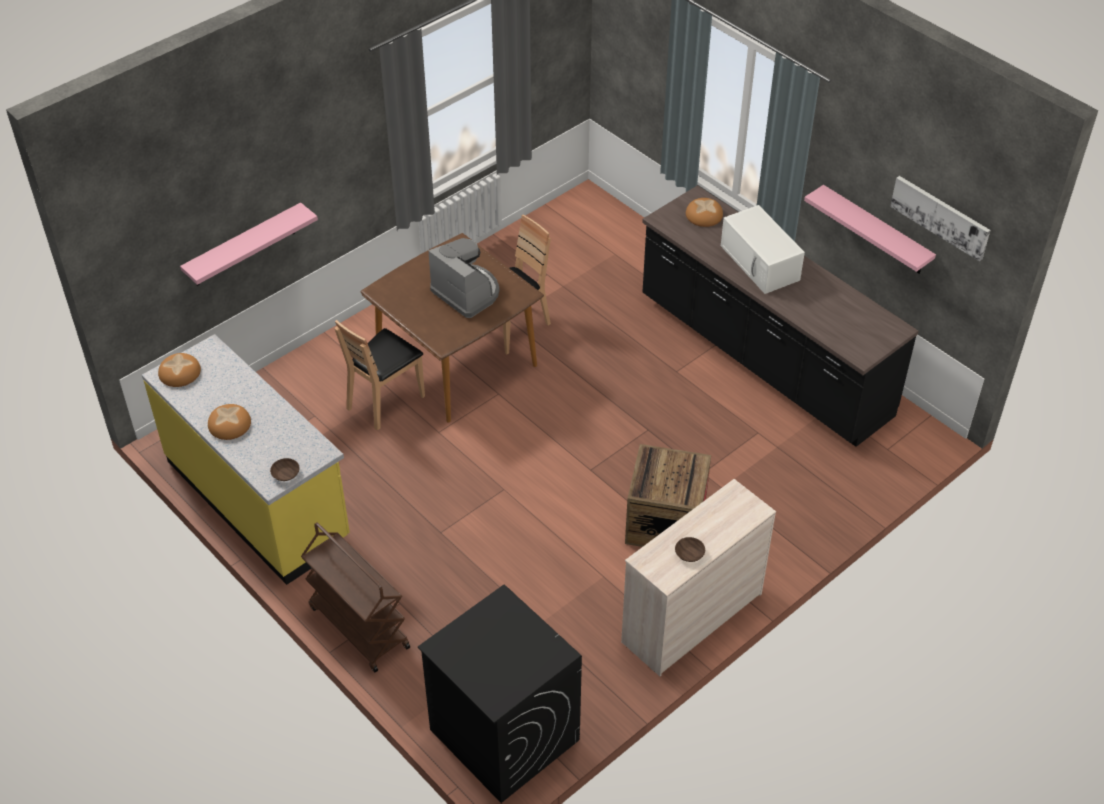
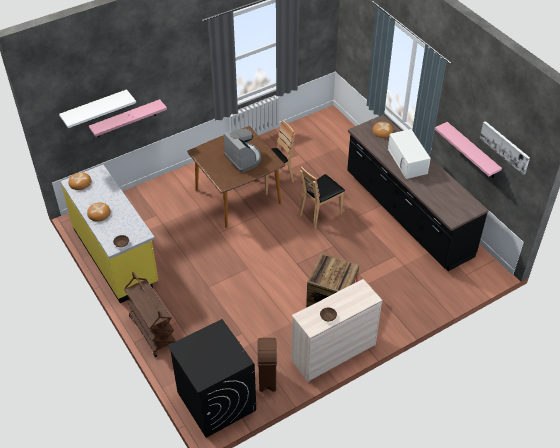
camera: 10 degrees right, 0 degrees up
(189, 232) = (94, 108): none -> white shelf
(385, 401) = (195, 212): brown chair -> brown chair (320, 214)
(586, 684) = (267, 380): none -> brown trash can

